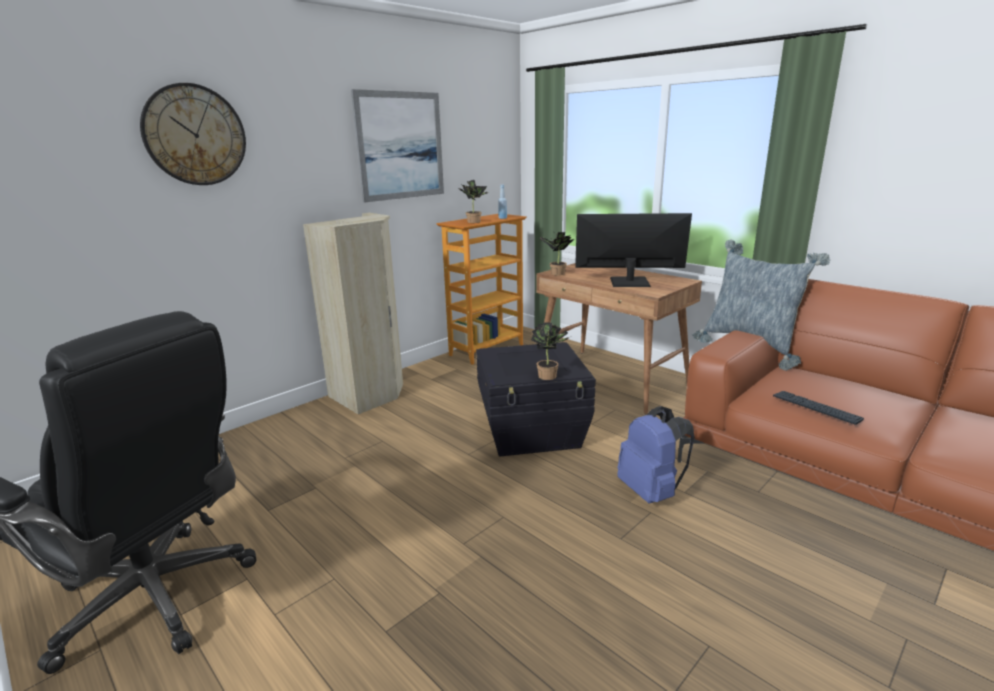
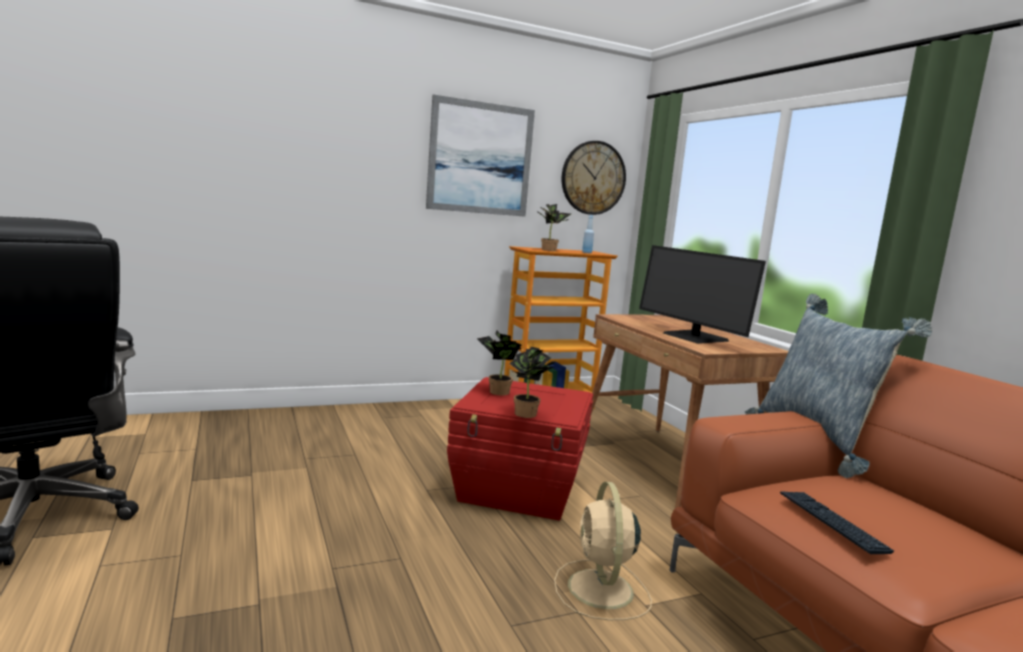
camera: 20 degrees right, 10 degrees down
(195, 135) = (262, 116): wall clock -> wall clock (593, 178)
(371, 393) = (388, 412): beige cabinet -> none
(533, 431) = (519, 489): black storage box -> red storage box
(555, 273) = (617, 317): potted plant -> potted plant (496, 391)
(629, 282) = (694, 337): monitor -> monitor turned 150 degrees counterclockwise
(651, 492) = (601, 591): blue backpack -> beige fan

